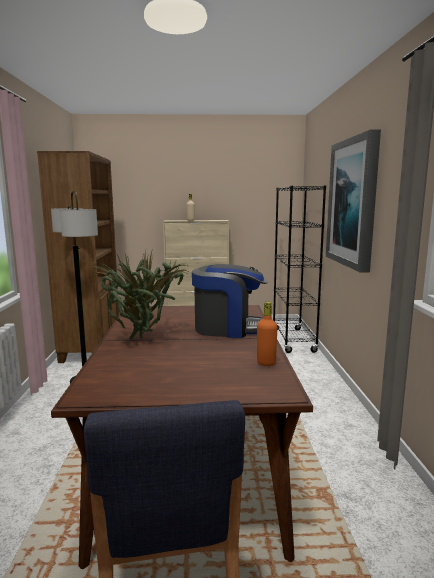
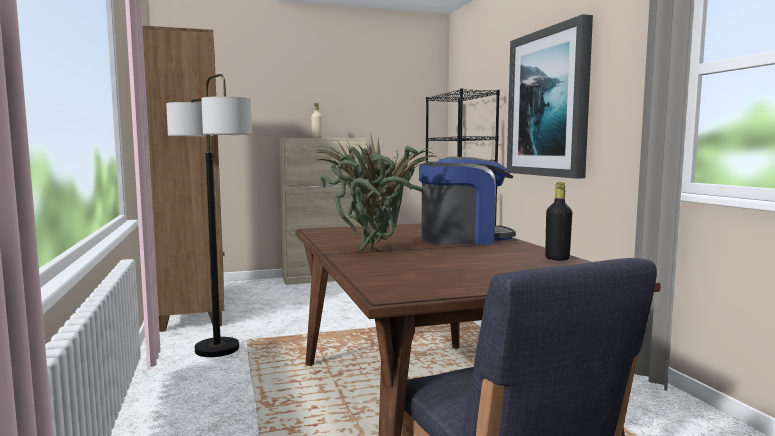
camera: 15 degrees left, 5 degrees down
(266, 363) = (557, 259): orange bottle -> black bottle

